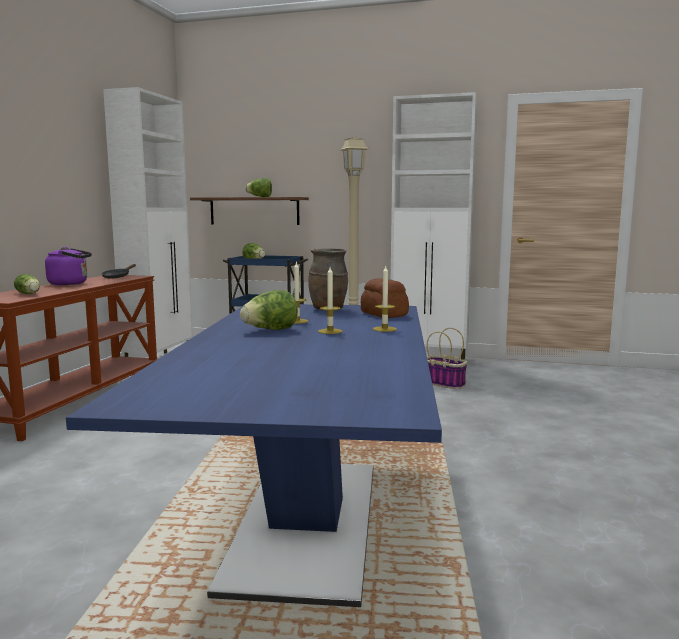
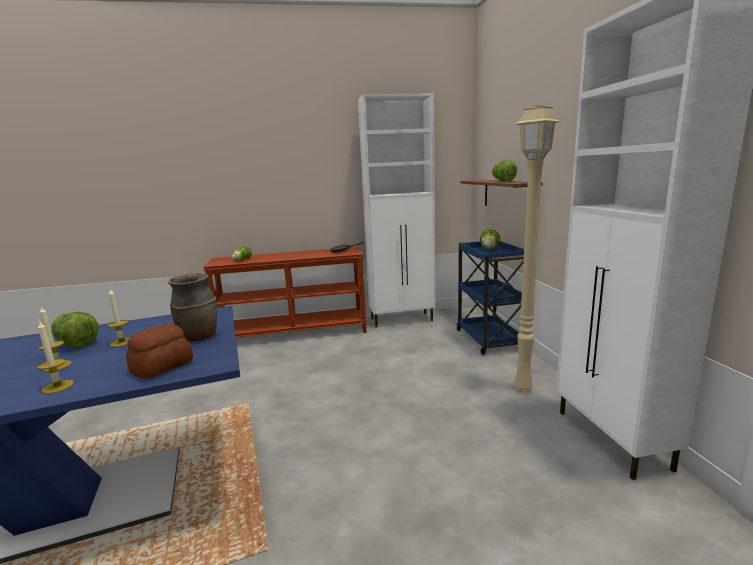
camera: 65 degrees right, 5 degrees up
(71, 284) = (296, 253): purple kettle -> none
(445, 383) = (512, 487): basket -> none

